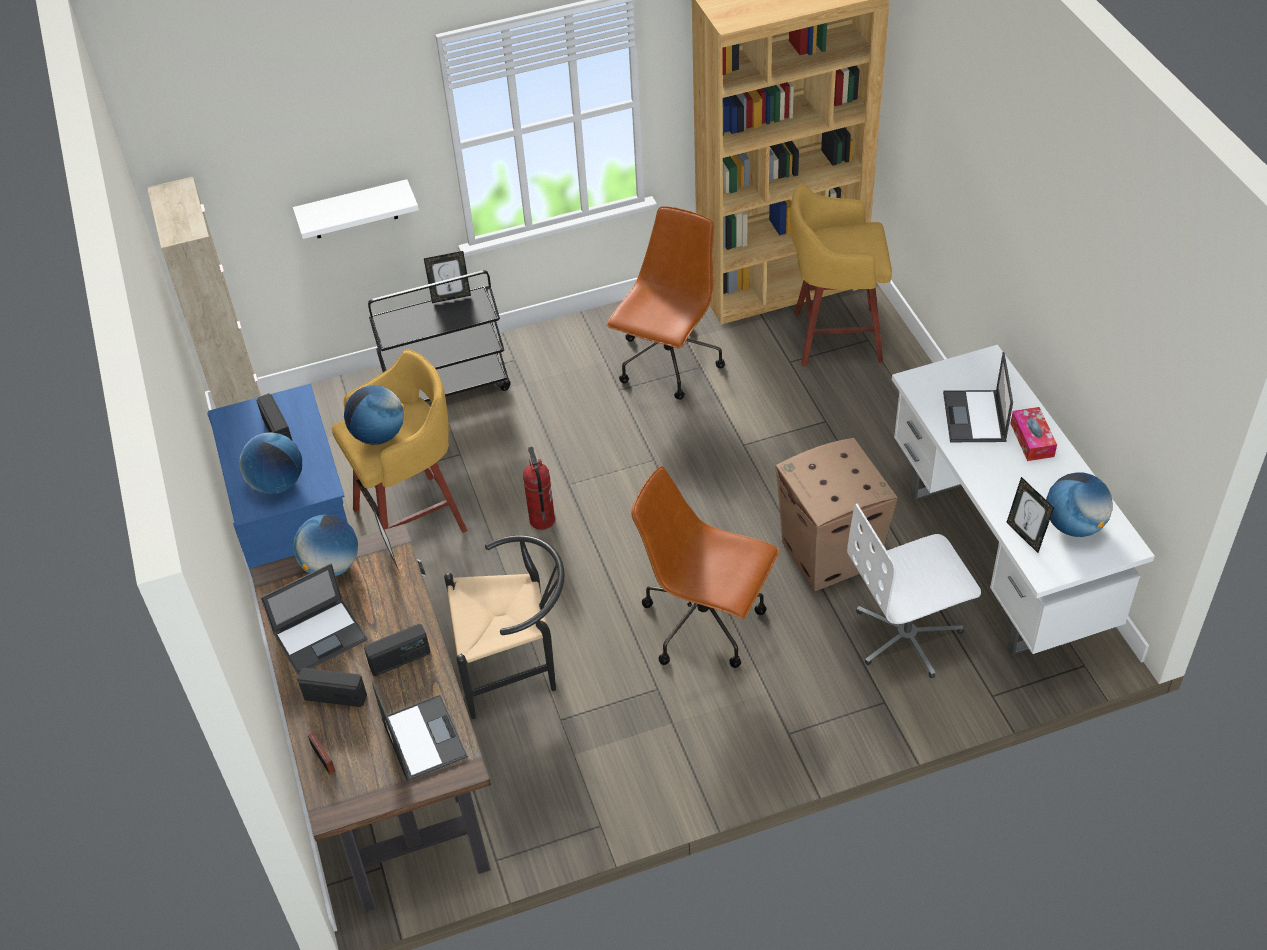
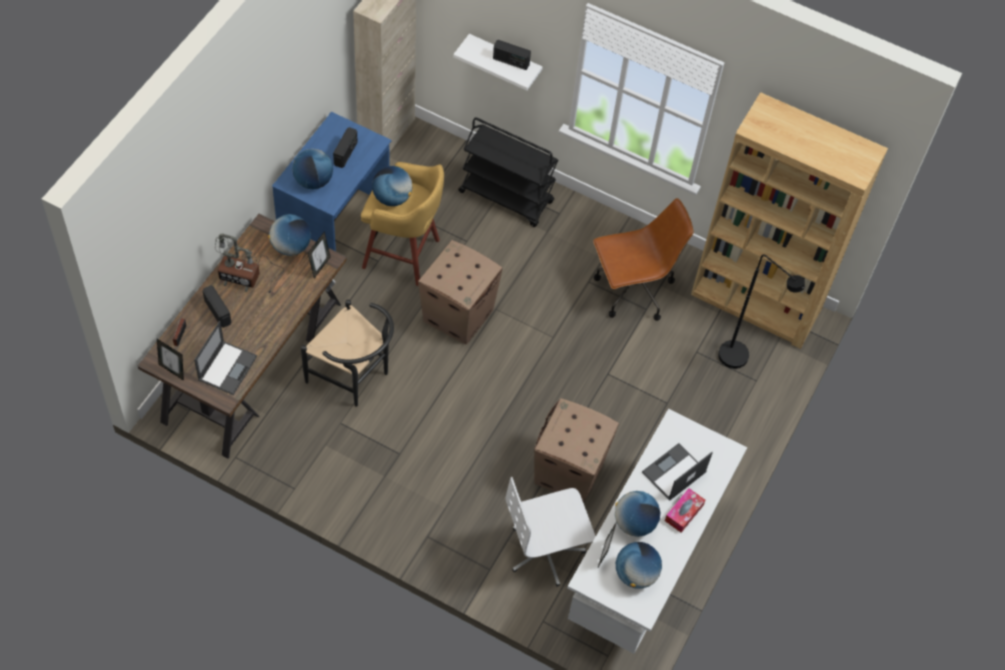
camera: 40 degrees right, 10 degrees up
(321, 636) = (246, 277): laptop -> table lamp
(400, 660) = (262, 322): radio -> radio (511, 61)
(451, 297) = (533, 150): picture frame -> picture frame (172, 370)
(541, 520) = (459, 315): fire extinguisher -> cardboard box
(705, 623) = (462, 445): brown office chair -> none
(834, 336) = (740, 360): yellow stool -> black floor lamp
(907, 636) = (546, 551): white office chair -> white office chair turned 45 degrees counterclockwise
(1008, 487) = (634, 523): none -> globe

